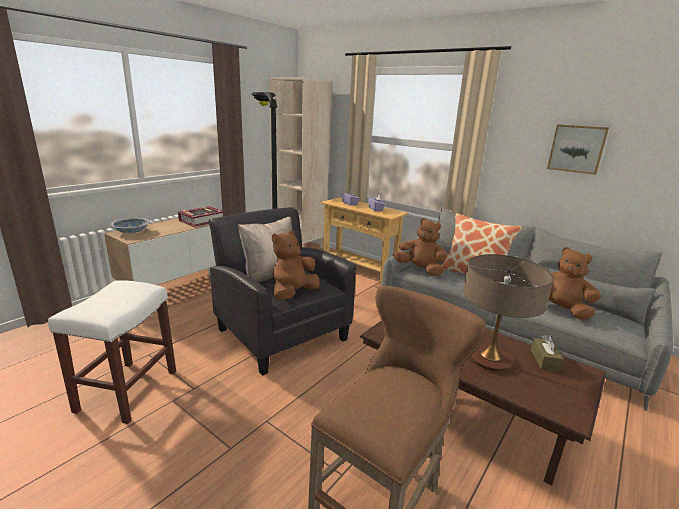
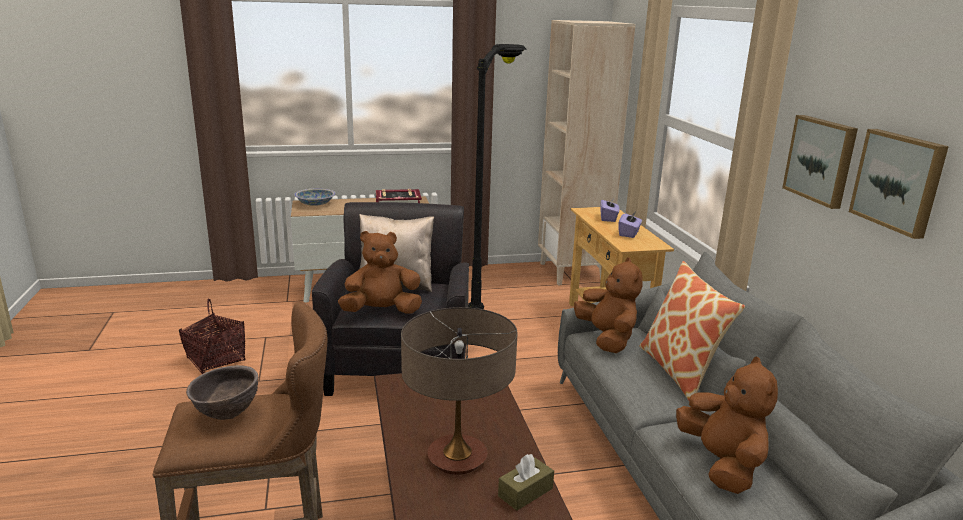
camera: 40 degrees right, 0 degrees up
(128, 390) = (216, 360): white stool -> basket
(389, 400) = (227, 415): none -> brown bowl
(517, 145) = (821, 160): none -> picture

